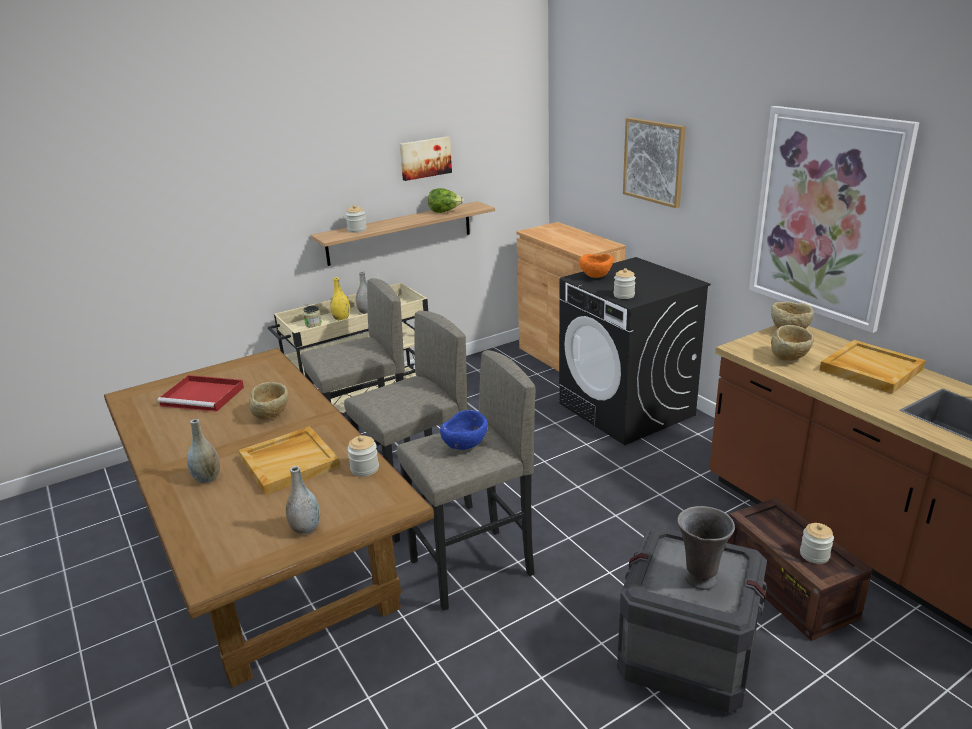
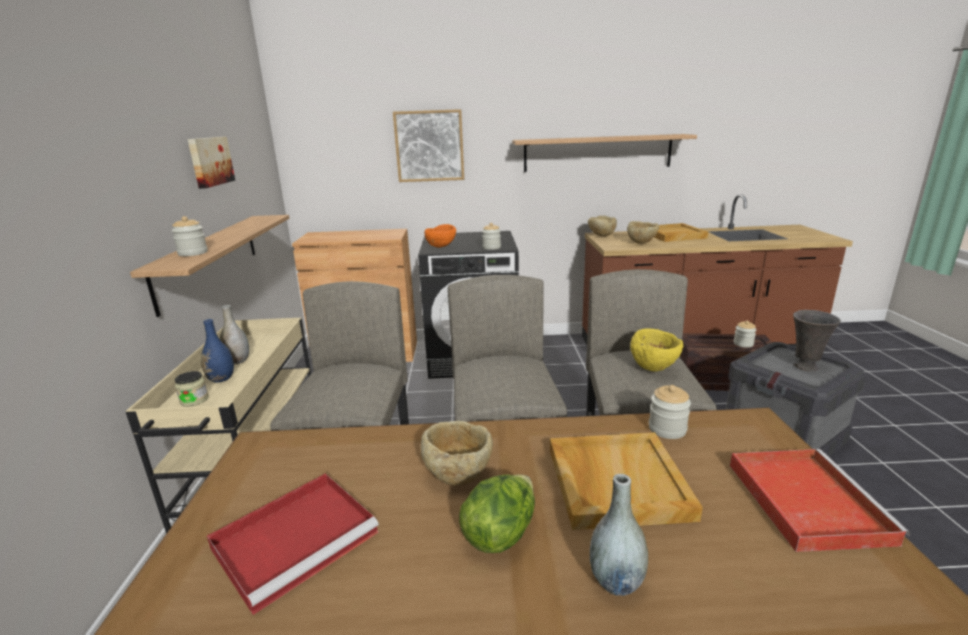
camera: 60 degrees left, 5 degrees down
(306, 529) = (804, 499): grey vase -> red tray
(341, 319) = (221, 379): yellow vase -> blue vase
(445, 212) = (249, 225): lettuce -> lettuce (500, 533)
(465, 447) = (654, 367): blue bowl -> yellow bowl
(825, 216) = (597, 153): picture -> shelf

